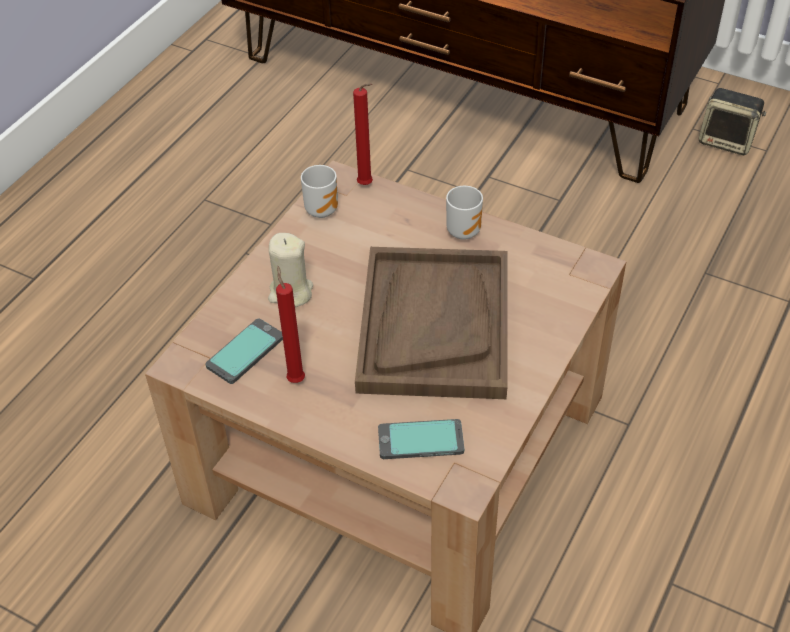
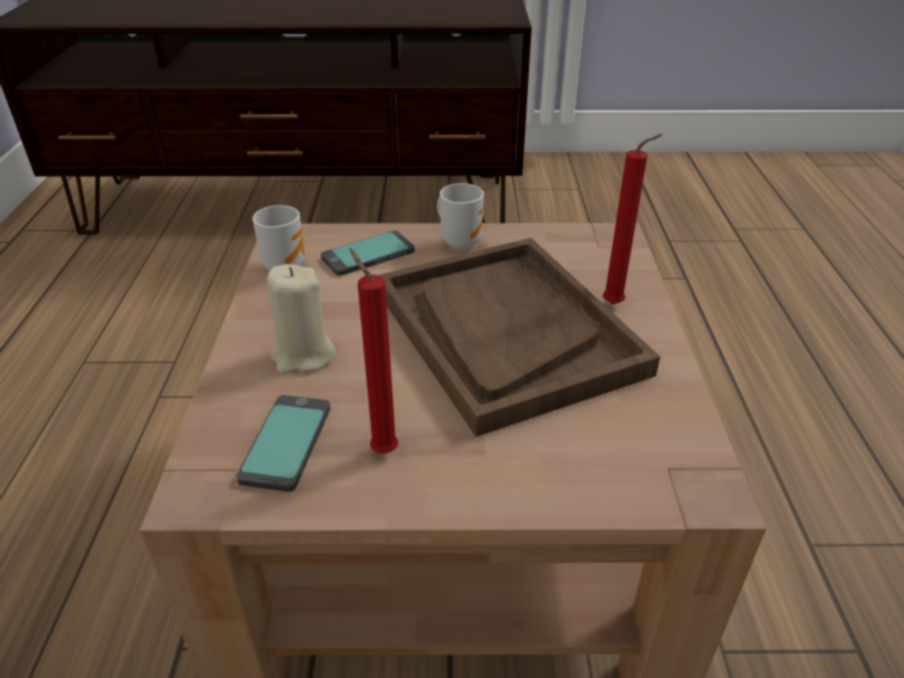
camera: 30 degrees left, 10 degrees down
(367, 185) = (321, 233): red candle -> red candle (616, 304)
(420, 441) = (606, 460): phone -> phone (368, 255)
(727, 141) = (546, 190): speaker -> none

